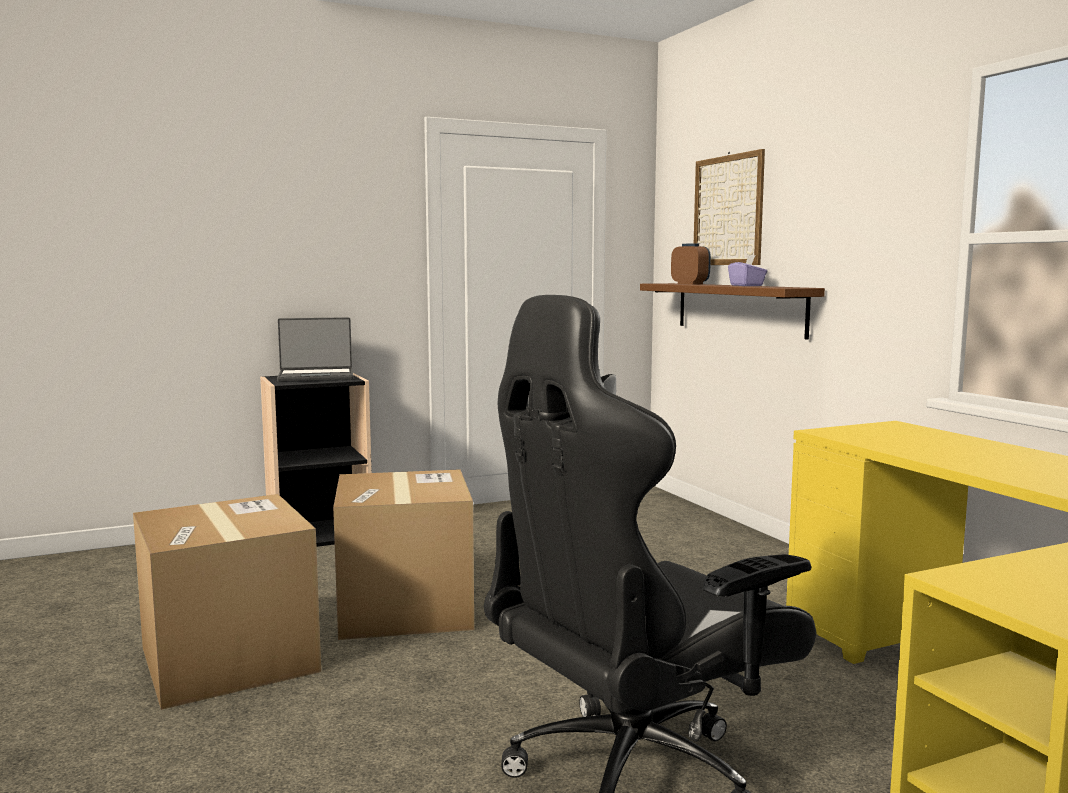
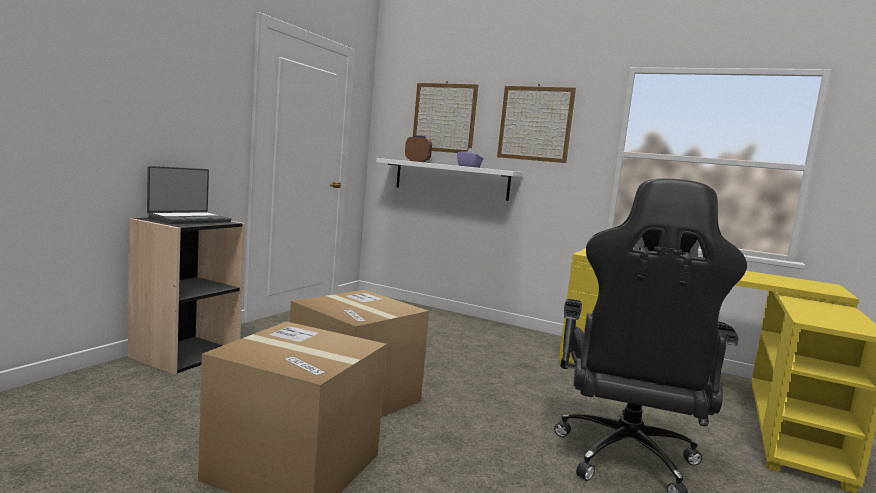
camera: 40 degrees left, 0 degrees up
(739, 308) = (451, 179): brown shelf -> white shelf
(839, 199) = (535, 122): none -> picture

